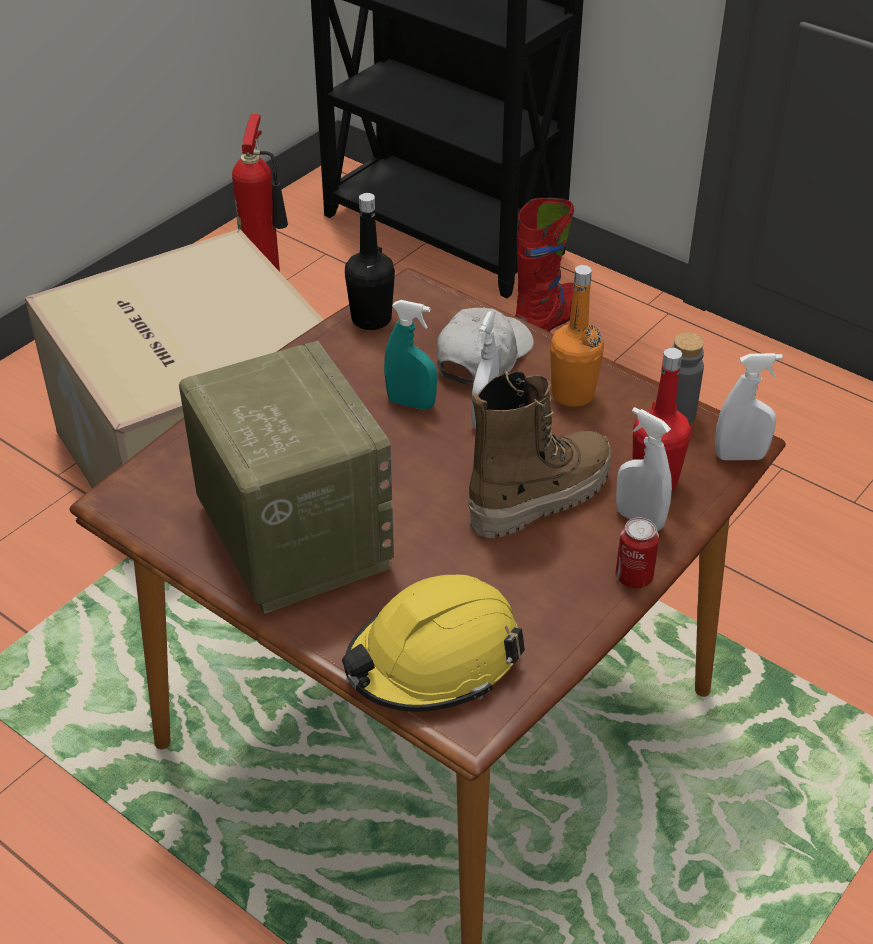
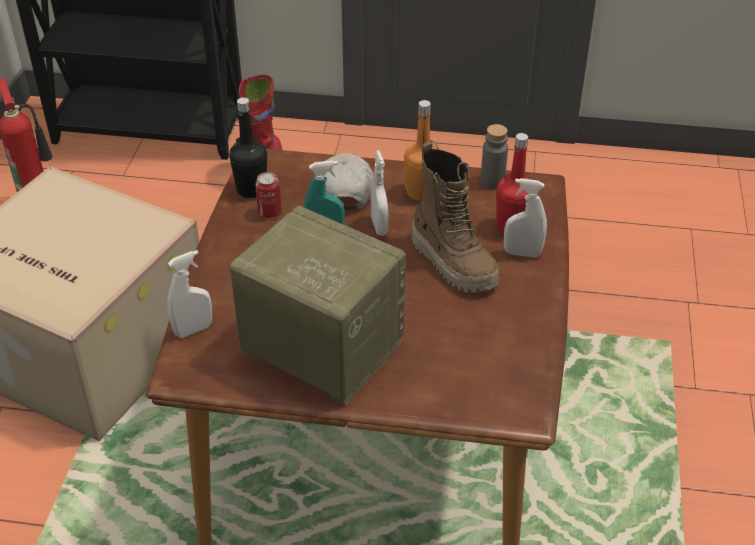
camera: 30 degrees left, 0 degrees up
(433, 660) = (474, 387): yellow hard hat -> none
(539, 497) = (453, 263): boot -> boot turned 120 degrees clockwise
(634, 577) = (547, 288): can -> can (269, 212)
(740, 456) = (547, 194): white spray bottle -> white spray bottle (193, 330)

